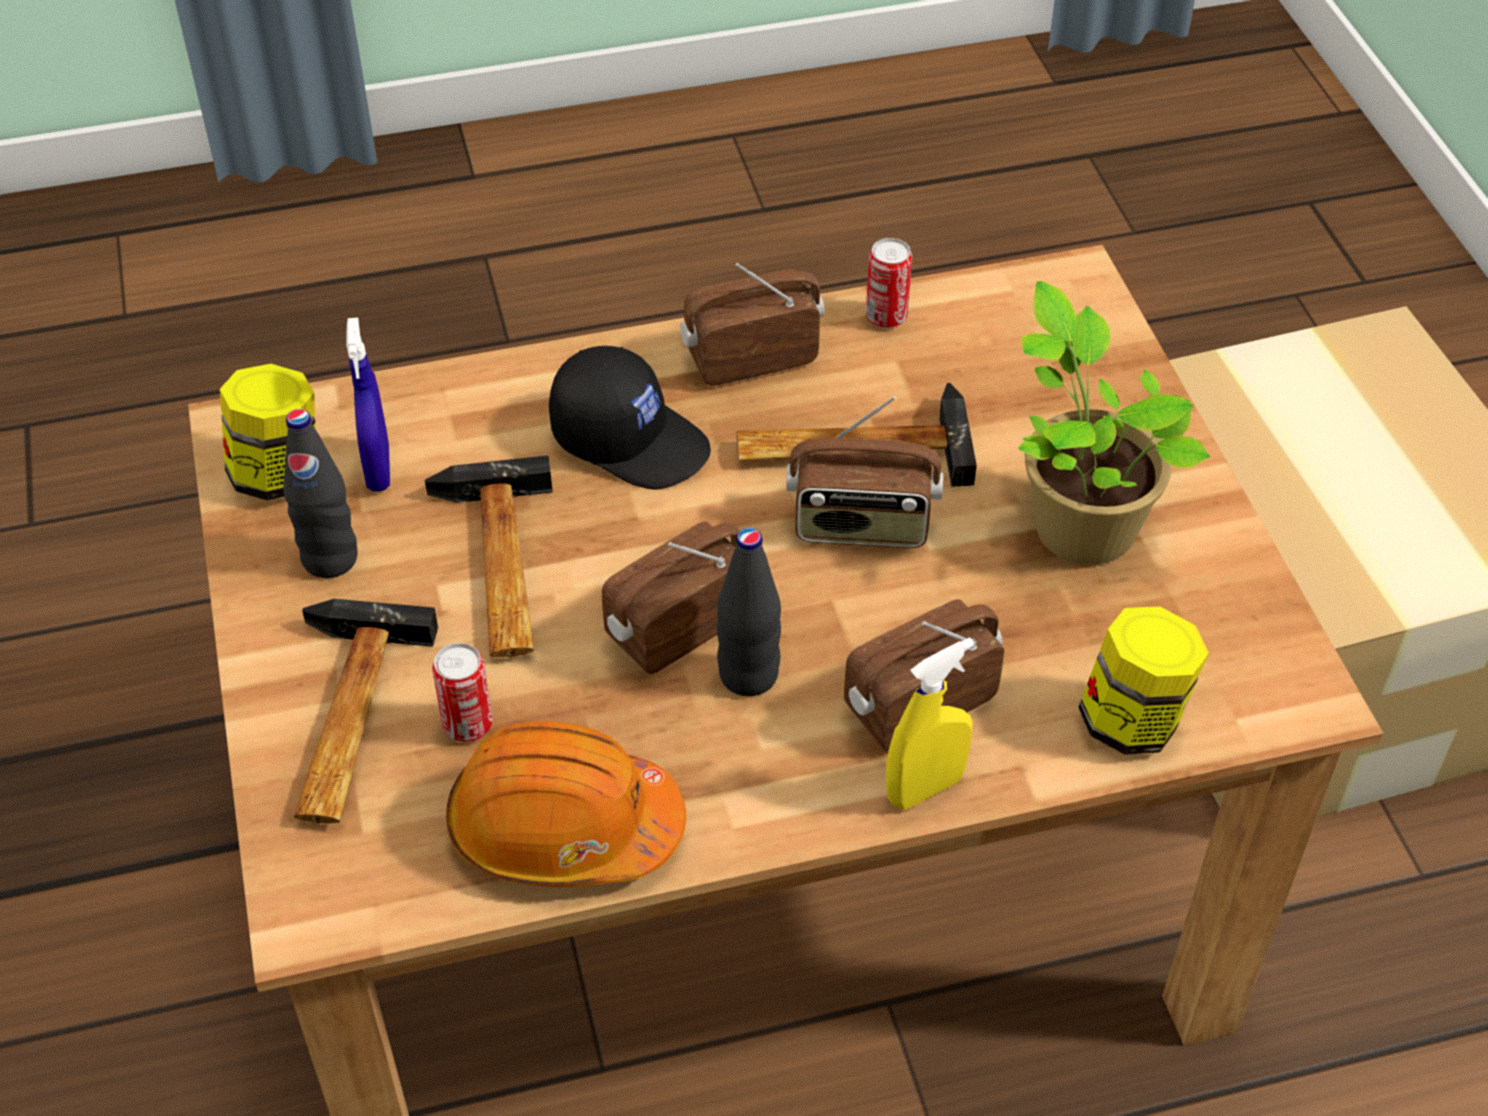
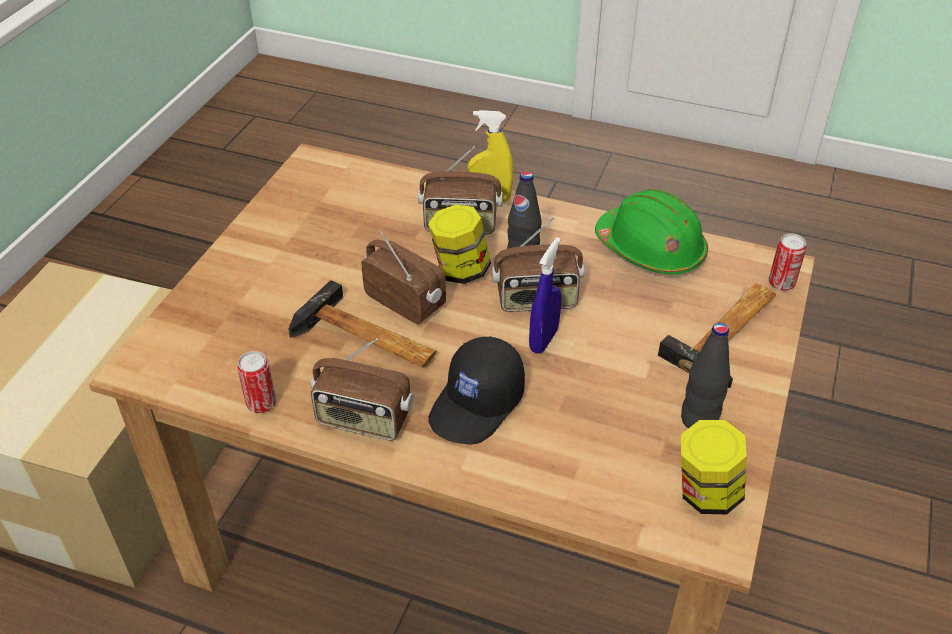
camera: 145 degrees left, 5 degrees down
(378, 469) = (640, 463): blue spray bottle -> blue spray bottle (543, 340)
(468, 725) = (669, 305): can -> can (781, 283)
(497, 569) = (607, 369): hammer -> none
(563, 827) = (650, 250): orange hard hat -> green hard hat
(631, 439) = (477, 405): black cap -> black cap turned 120 degrees counterclockwise
(1078, 524) = (309, 254): potted plant -> none
(1132, 720) = (384, 183): jar -> jar (460, 270)

